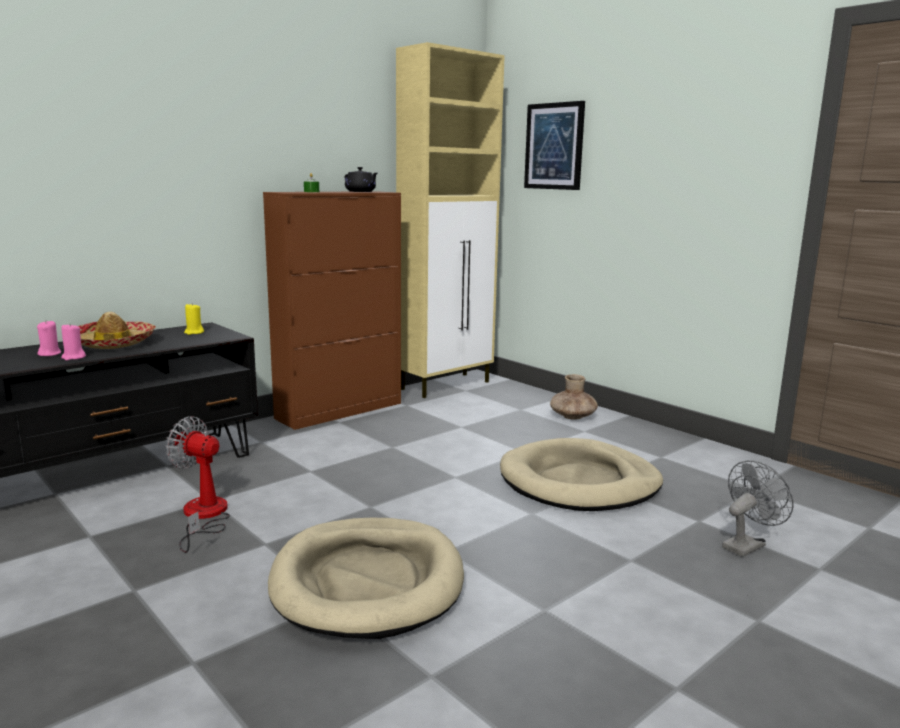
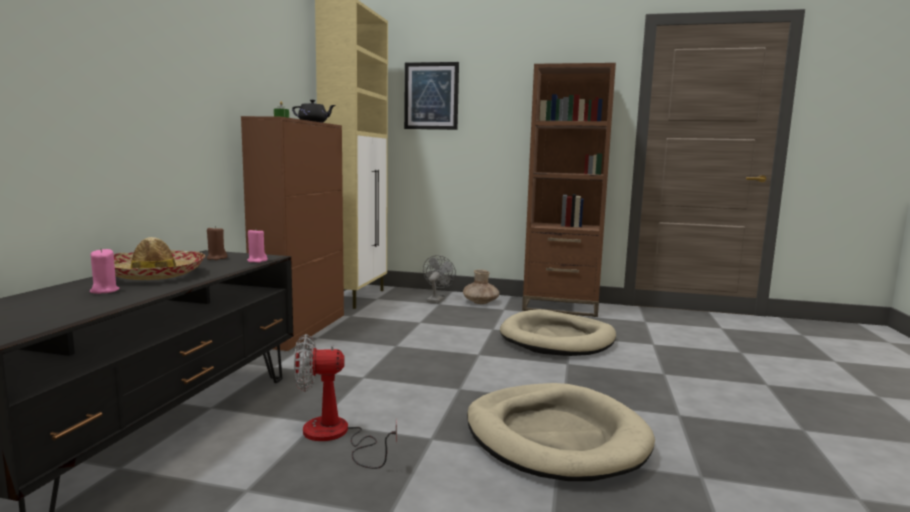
camera: 35 degrees left, 5 degrees down
(73, 357) = (148, 289): pink candle -> pink candle (257, 261)
(194, 332) = (216, 258): yellow candle -> brown candle
(666, 443) = (560, 307): none -> brown bookcase
(747, 545) = (694, 350): grey fan -> grey fan (436, 299)

